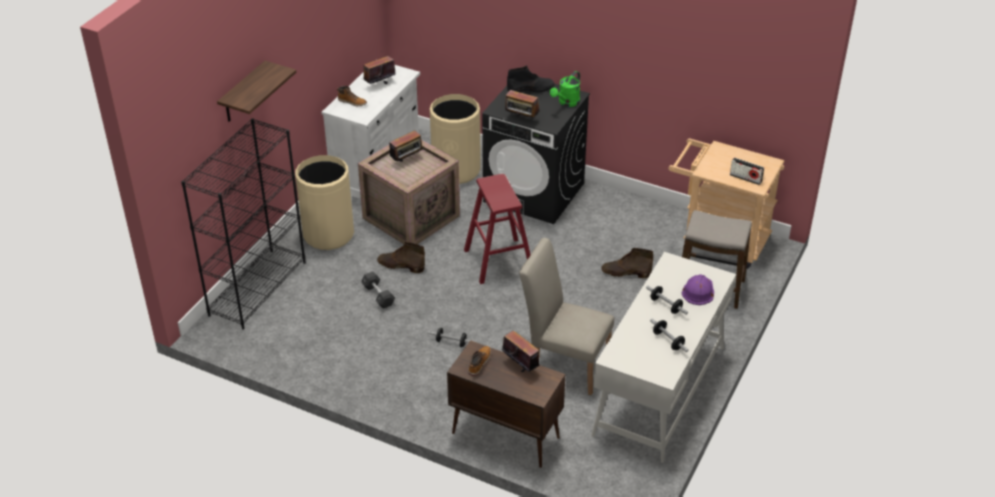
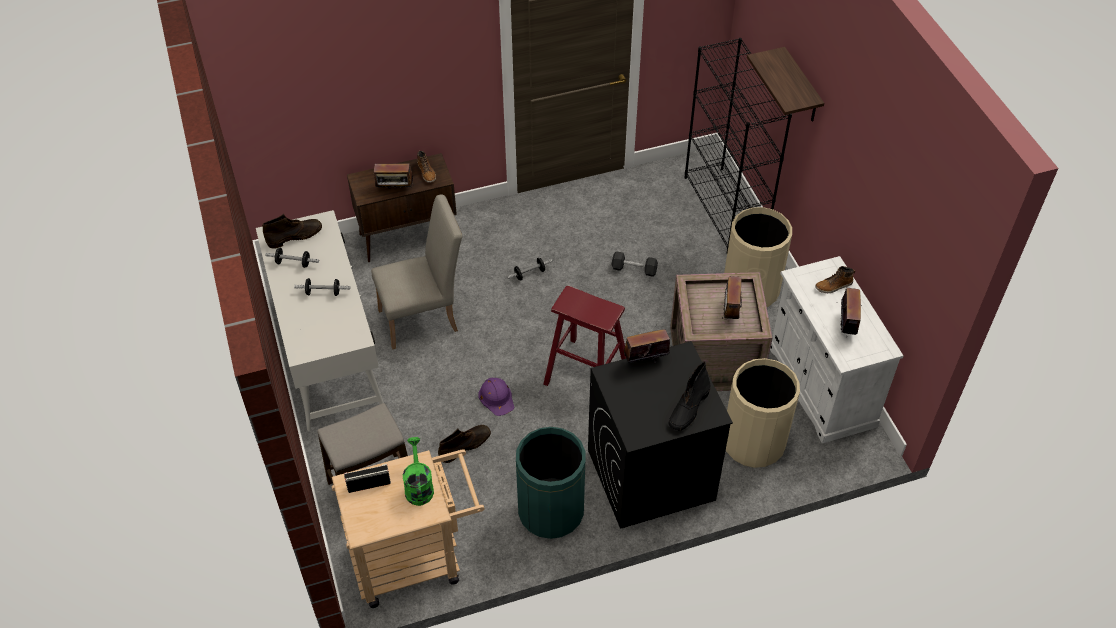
camera: 135 degrees right, 10 degrees up
(400, 265) = (655, 306): brown boot -> brown boot (295, 236)
(566, 103) = (631, 417): green watering can -> green watering can (418, 486)
(613, 212) = (550, 511): none -> green trash can
(698, 291) = (308, 325): purple hard hat -> purple hard hat (496, 397)

